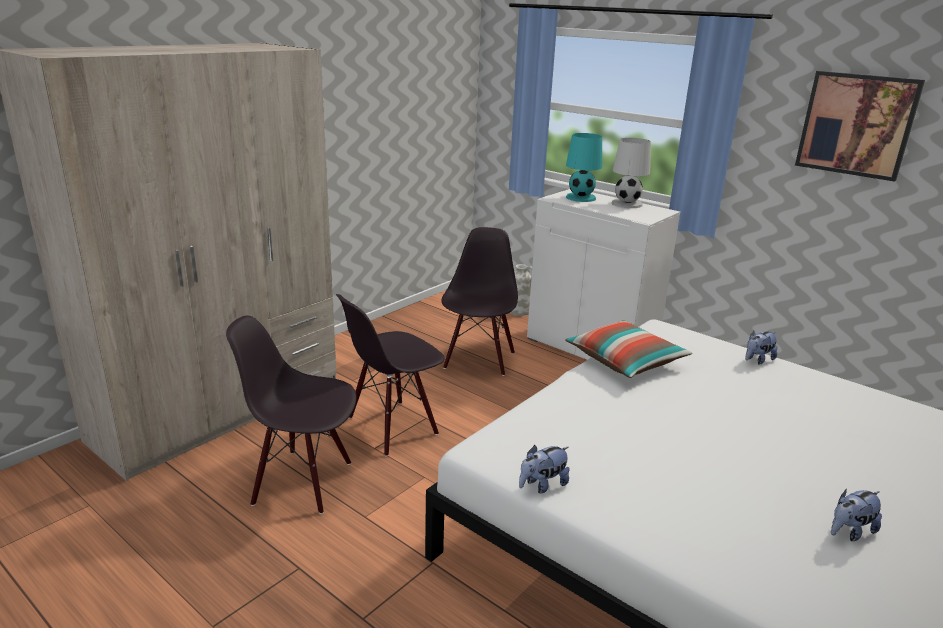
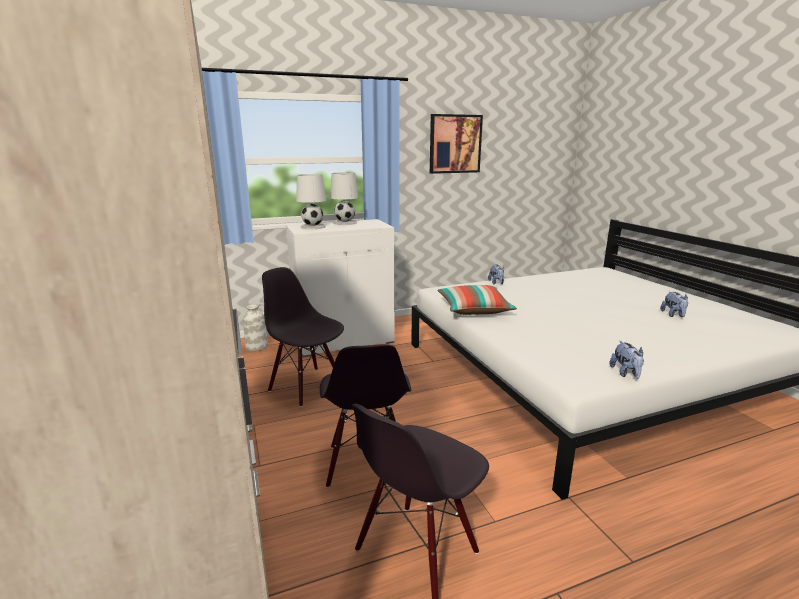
camera: 60 degrees left, 5 degrees down
(580, 198) = (313, 227): turquoise table lamp -> white table lamp

